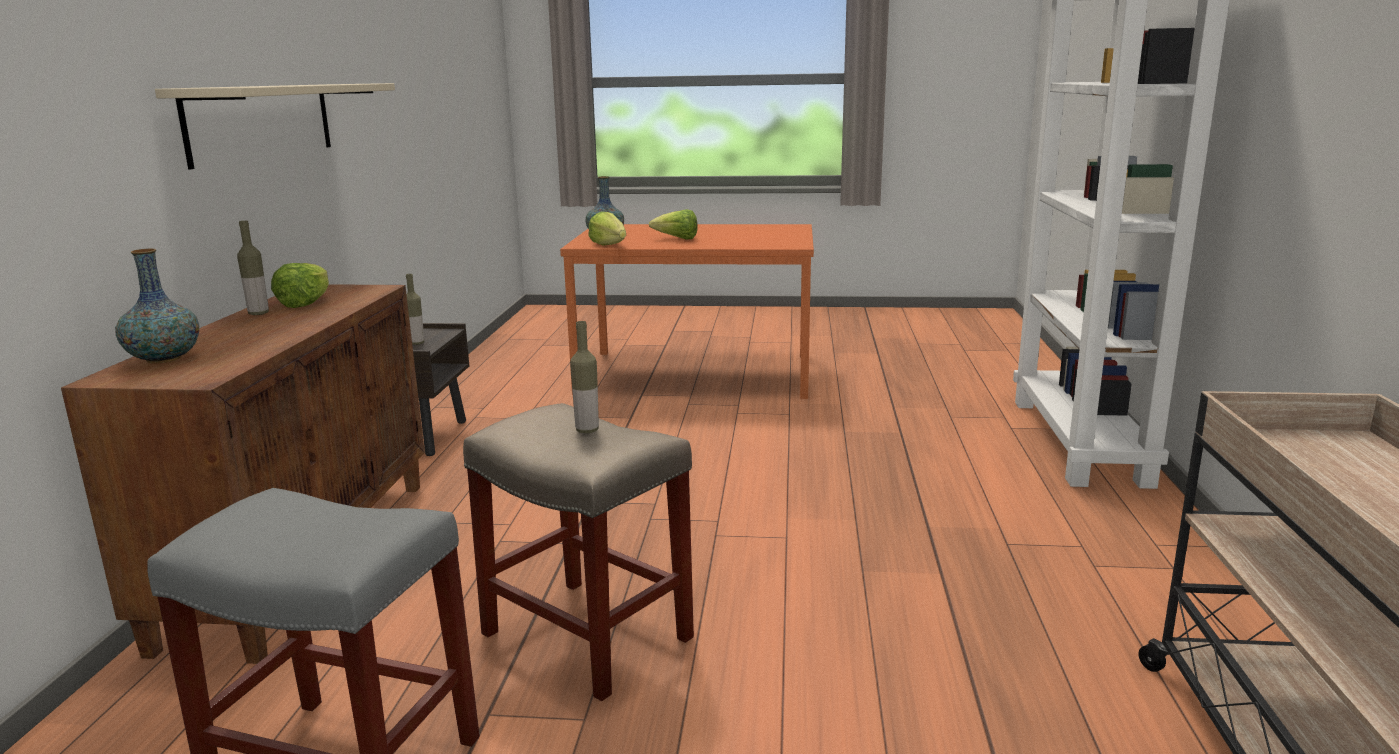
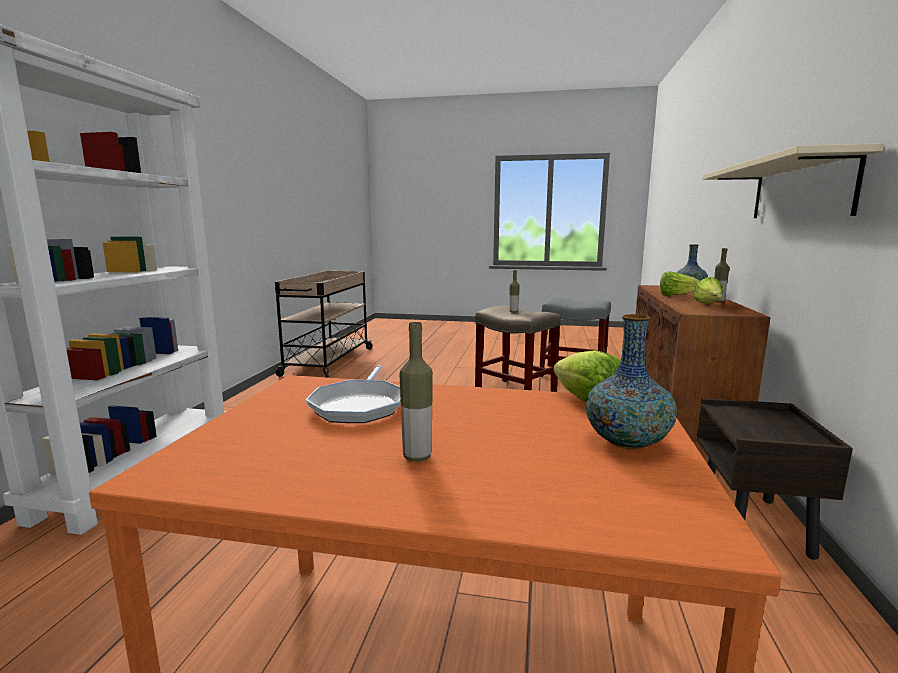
camera: 175 degrees left, 5 degrees down
(417, 343) = (745, 419): bottle -> bottle (417, 457)
(677, 239) = (472, 417): lettuce -> lettuce (676, 296)
(742, 240) = (359, 406): none -> frying pan

